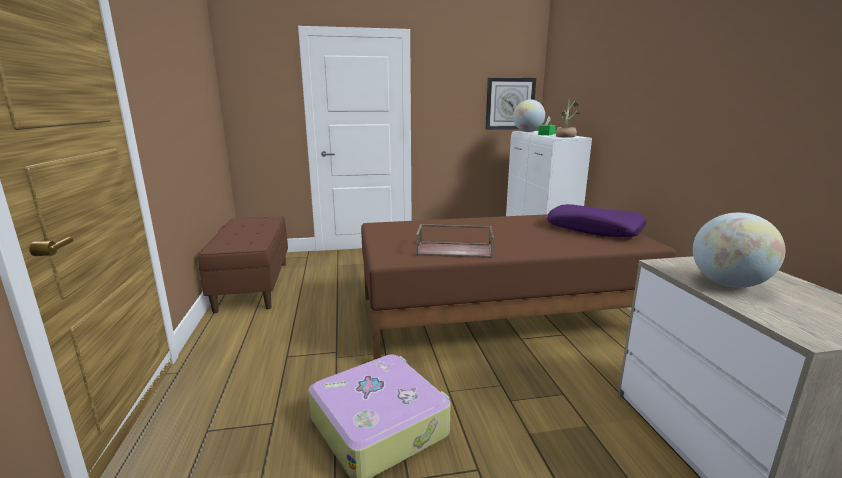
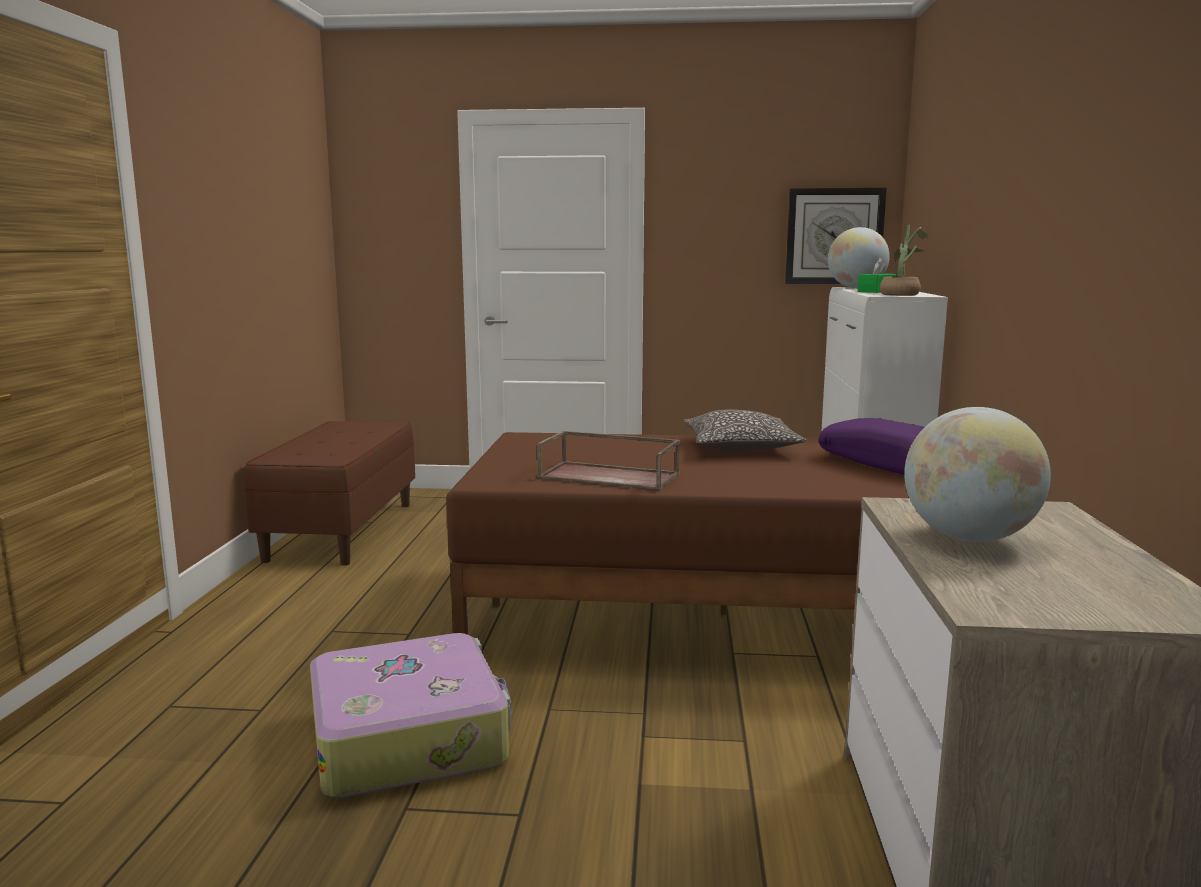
camera: 15 degrees right, 5 degrees down
(502, 224) = (740, 447): none -> pillow

